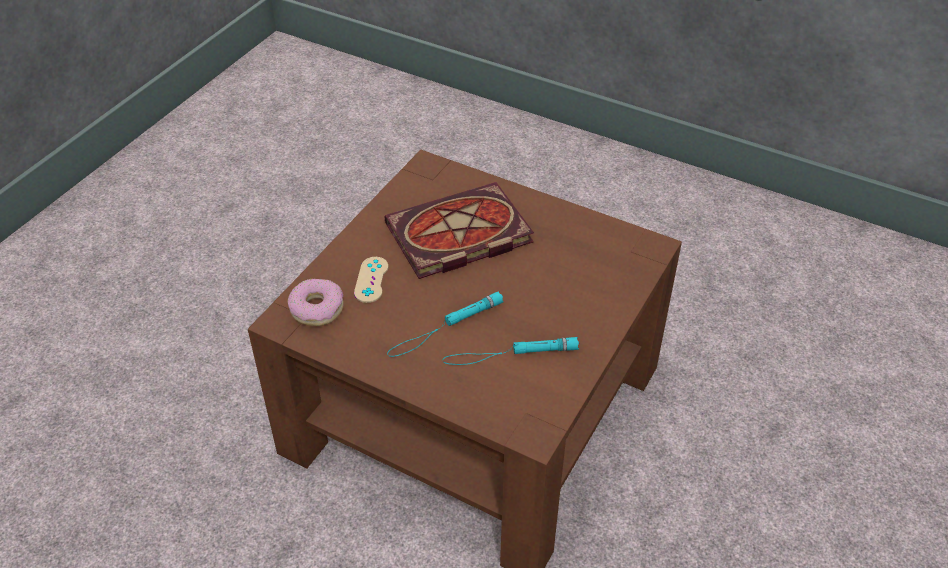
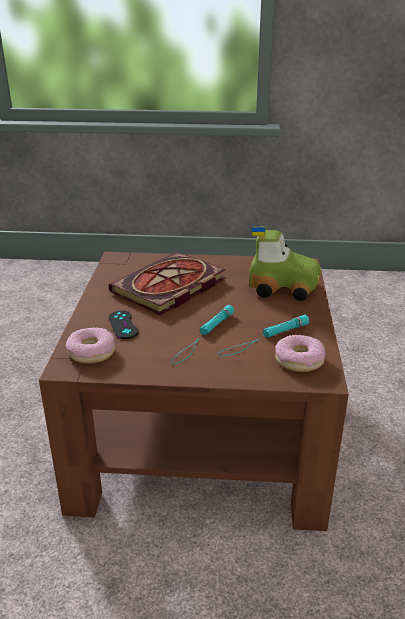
camera: 25 degrees left, 15 degrees down
(371, 280) = (123, 325): beige game controller -> black game controller
(527, 399) = (299, 360): none -> donut
(594, 279) = (283, 287): none -> toy car

